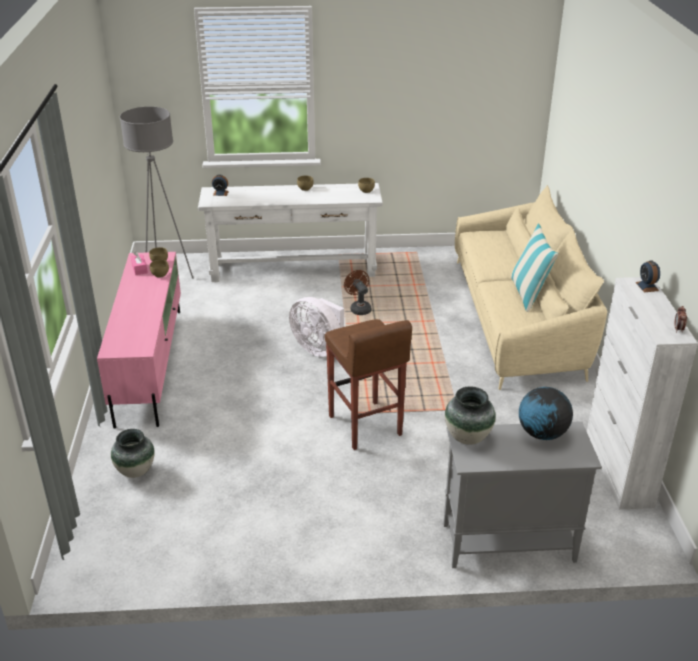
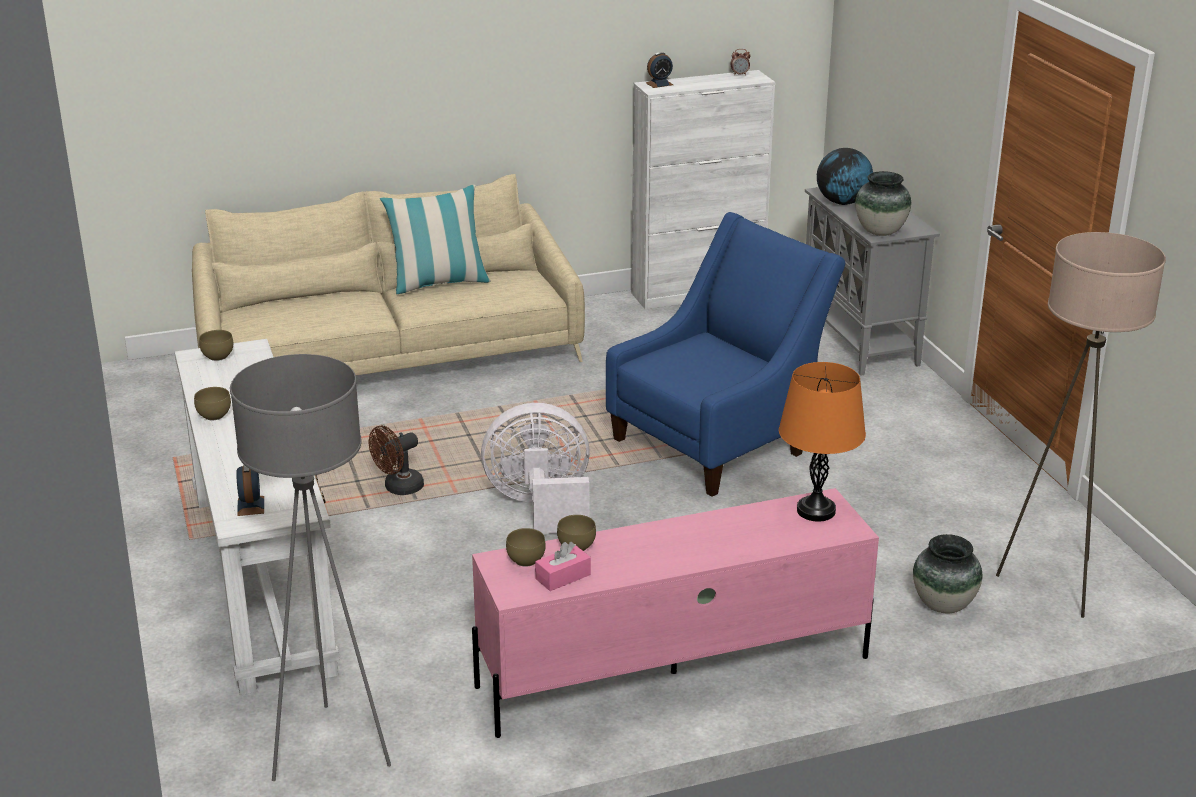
camera: 105 degrees left, 5 degrees down
(121, 530) = (1056, 583): none -> beige floor lamp
(135, 344) = (816, 511): none -> orange table lamp
(319, 348) = (541, 506): white fan -> white fan turned 120 degrees counterclockwise
(364, 426) = (718, 442): brown stool -> blue armchair

